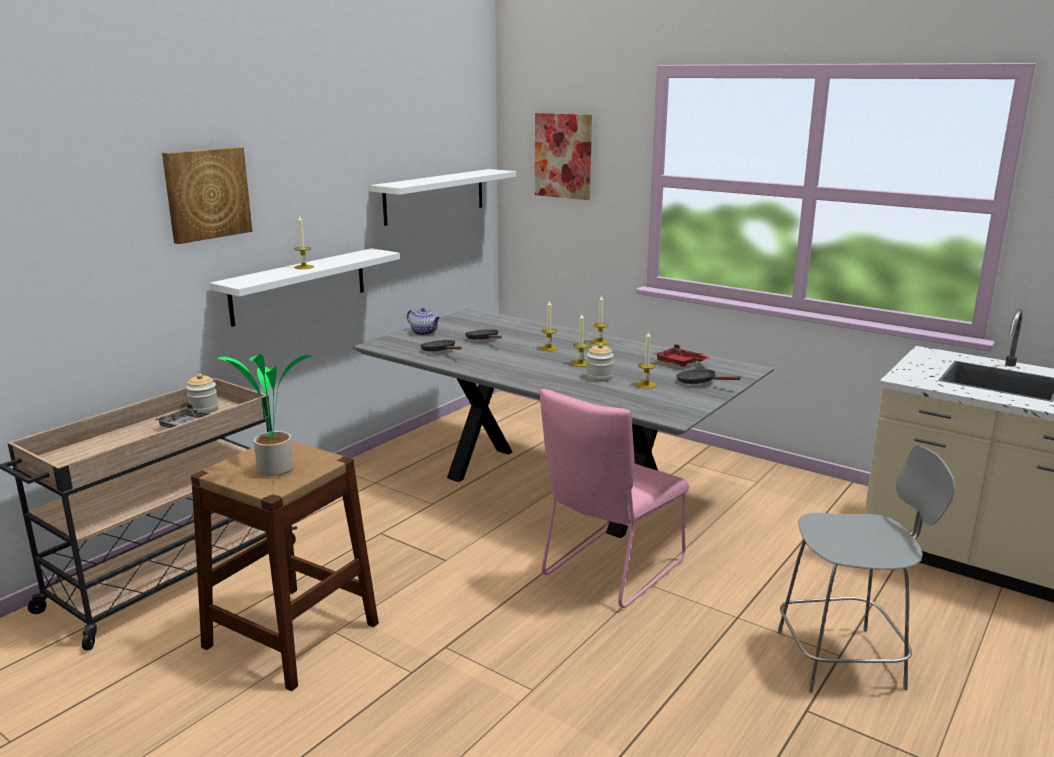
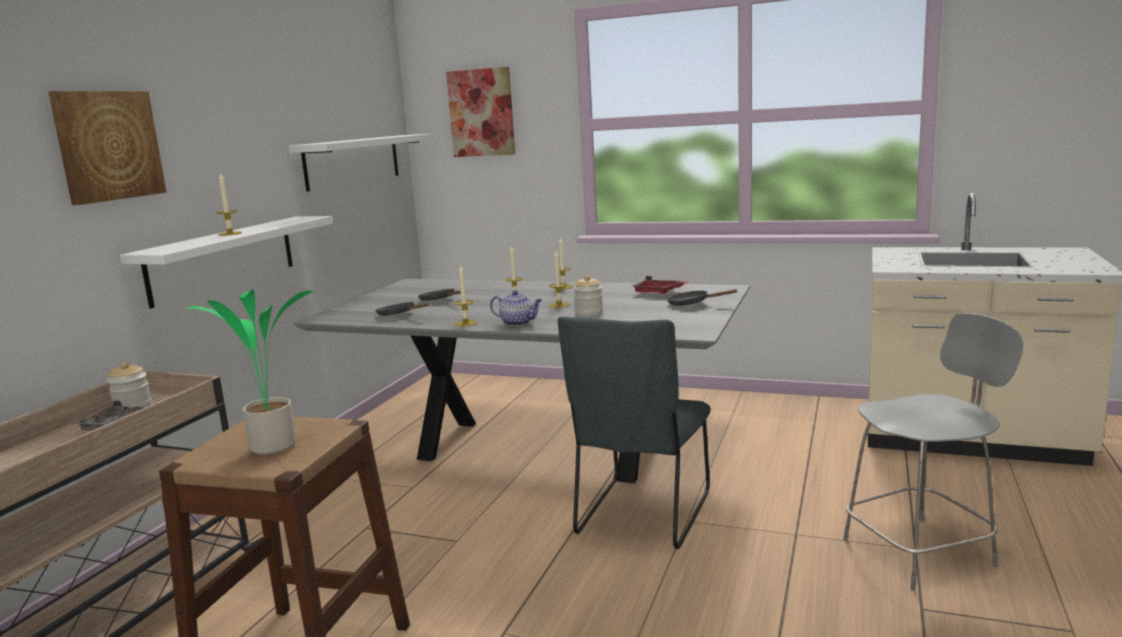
camera: 15 degrees left, 5 degrees down
(424, 333) = (369, 302): teapot -> teapot (518, 323)
(609, 571) = (641, 516): pink chair -> grey chair
(645, 384) = (641, 312): candle -> candle (465, 323)

